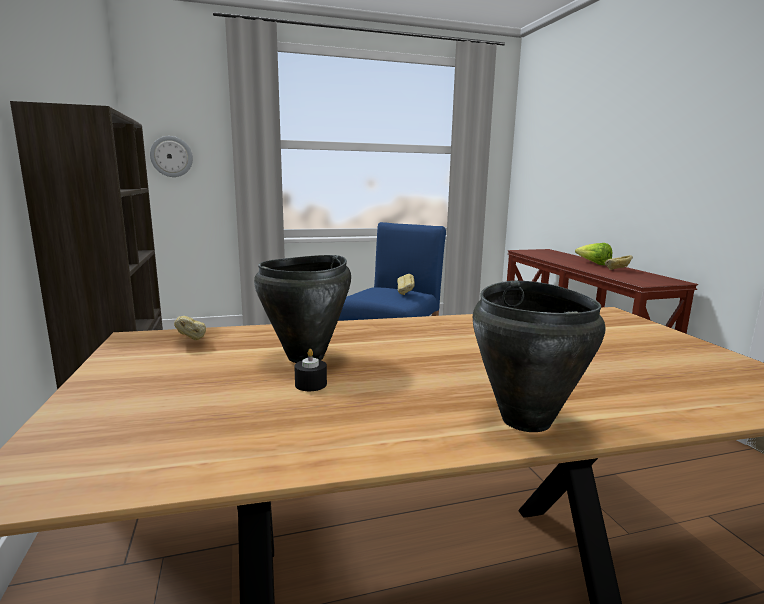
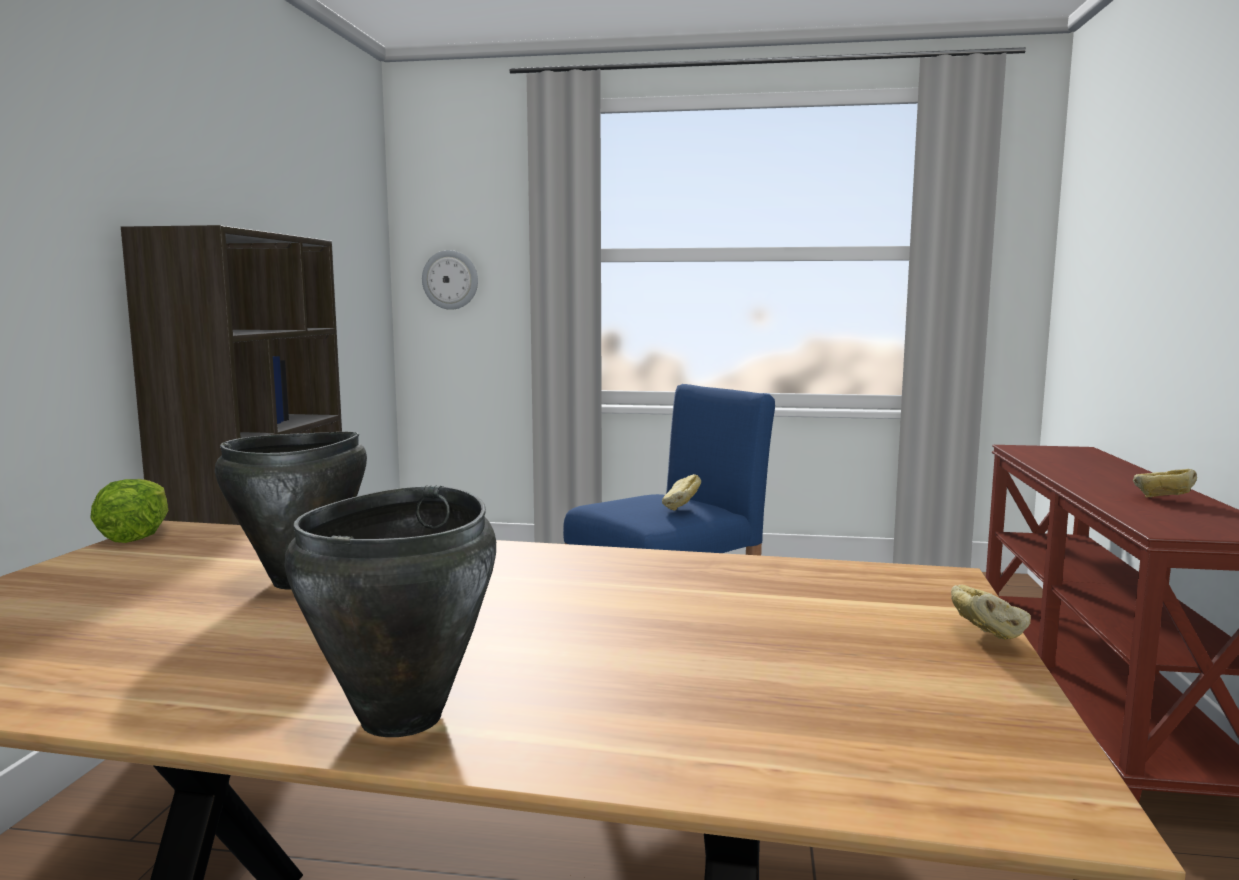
camera: 25 degrees right, 5 degrees down
(192, 341) = (215, 542): bread -> bread (985, 639)
(311, 384) = (237, 616): black candle -> none
(593, 264) = (1132, 483): lettuce -> lettuce (137, 535)

